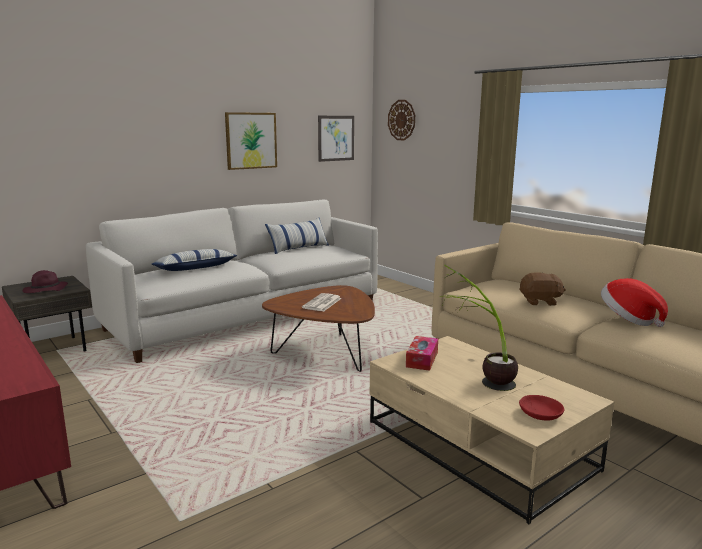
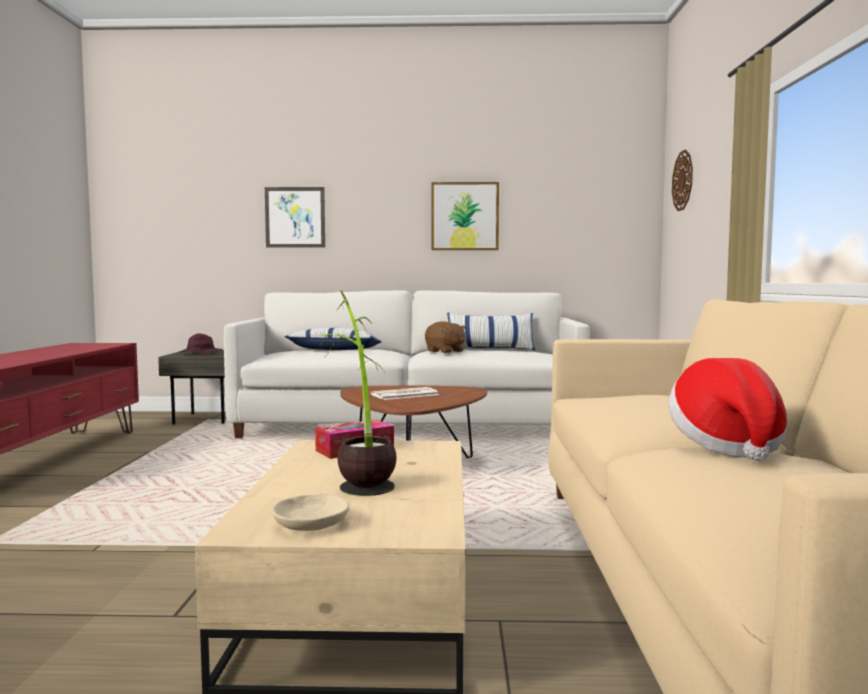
camera: 40 degrees right, 10 degrees down
(336, 138) = (596, 215): picture -> picture (295, 217)
(539, 413) = (311, 523): red bowl -> beige bowl
(540, 302) = (633, 411): brown plush toy -> brown plush toy (445, 351)

